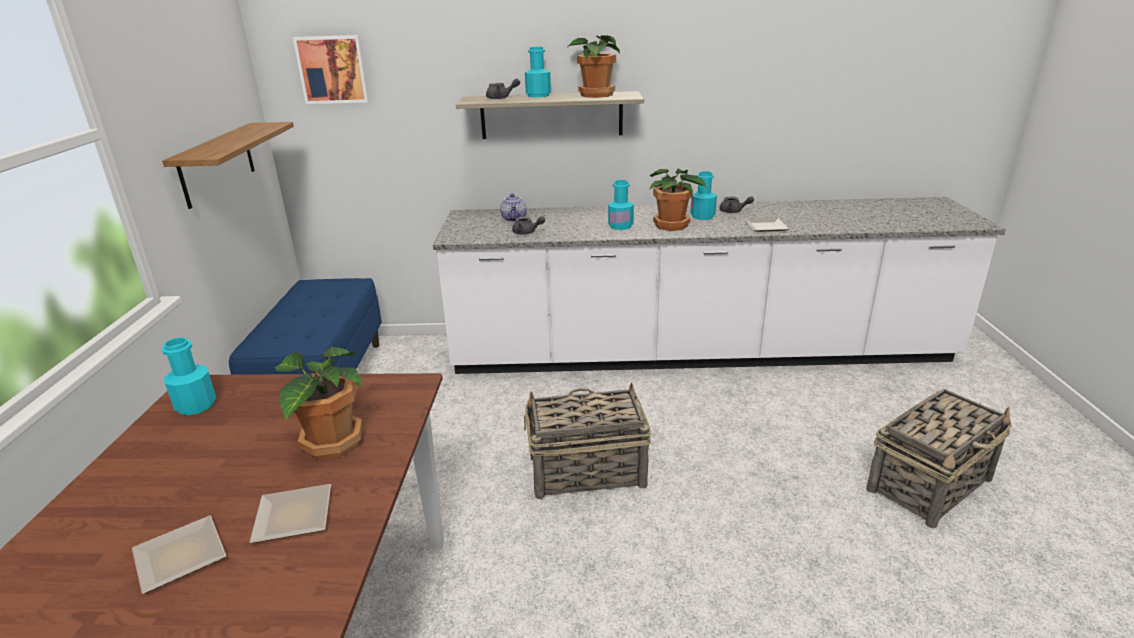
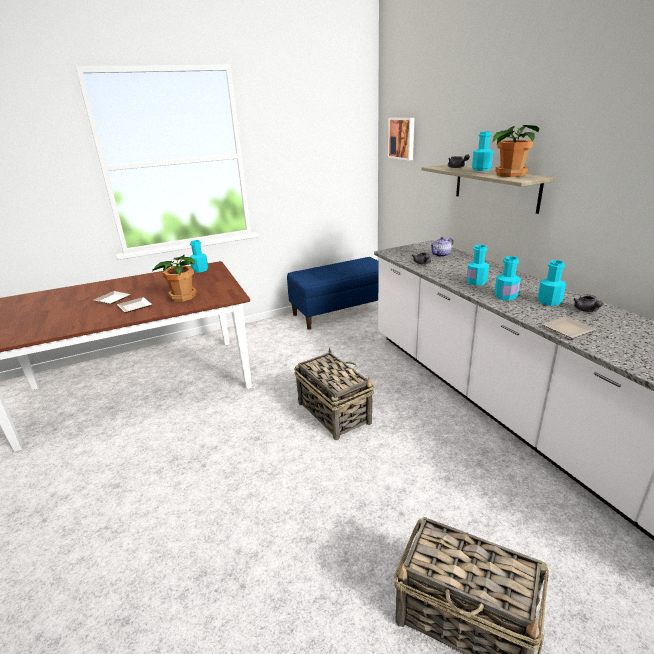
camera: 65 degrees right, 0 degrees up
(217, 164) = (319, 181): shelf -> none
(672, 226) = (505, 296): potted plant -> turquoise bottle

